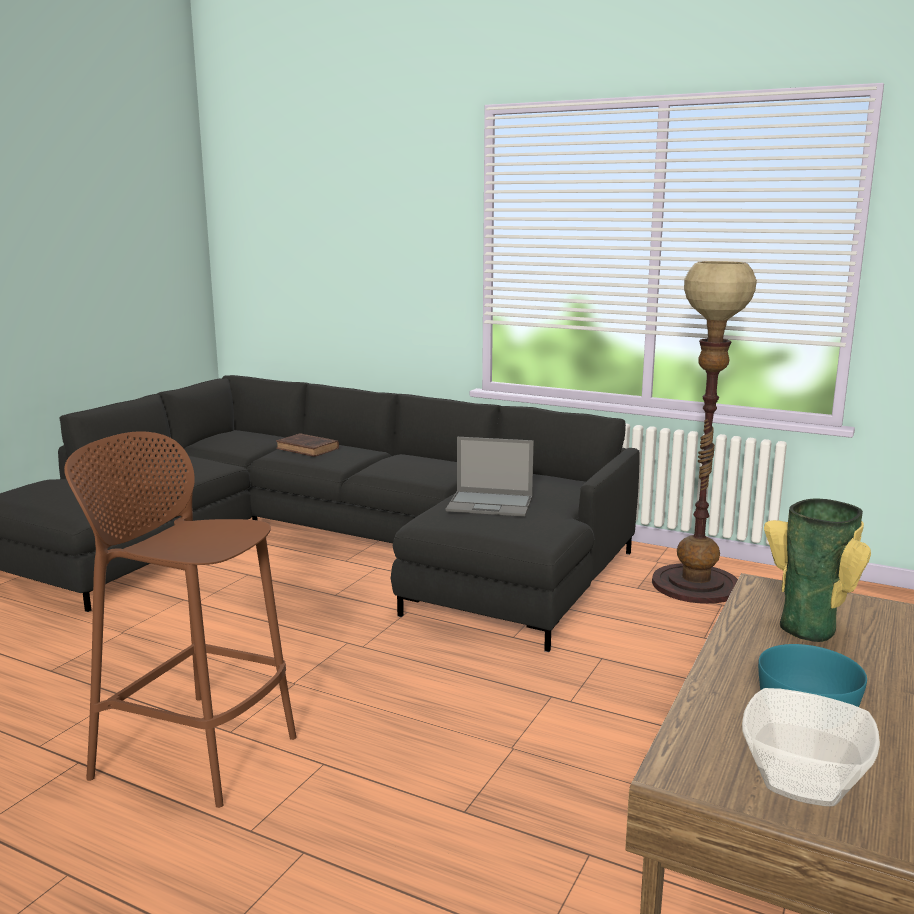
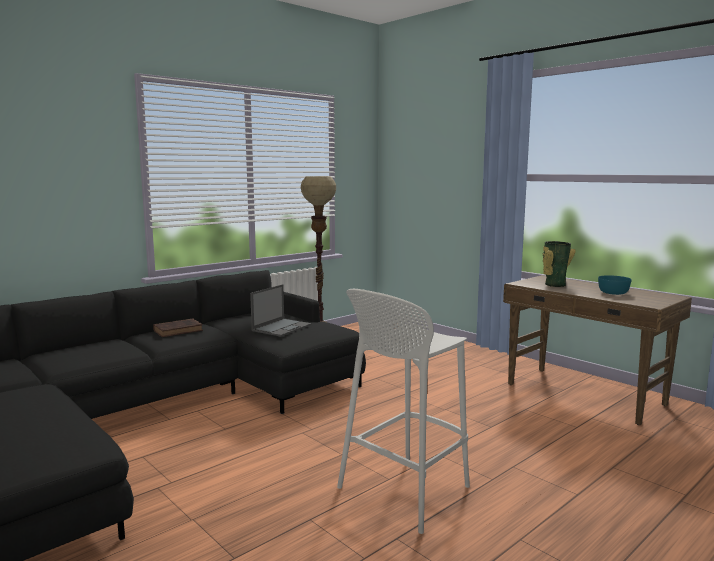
camera: 70 degrees left, 5 degrees down
(197, 751) = (405, 491): brown stool -> white stool
(308, 449) = (73, 353): brown book -> brown book (179, 330)
(804, 783) = (653, 298): bowl -> none

